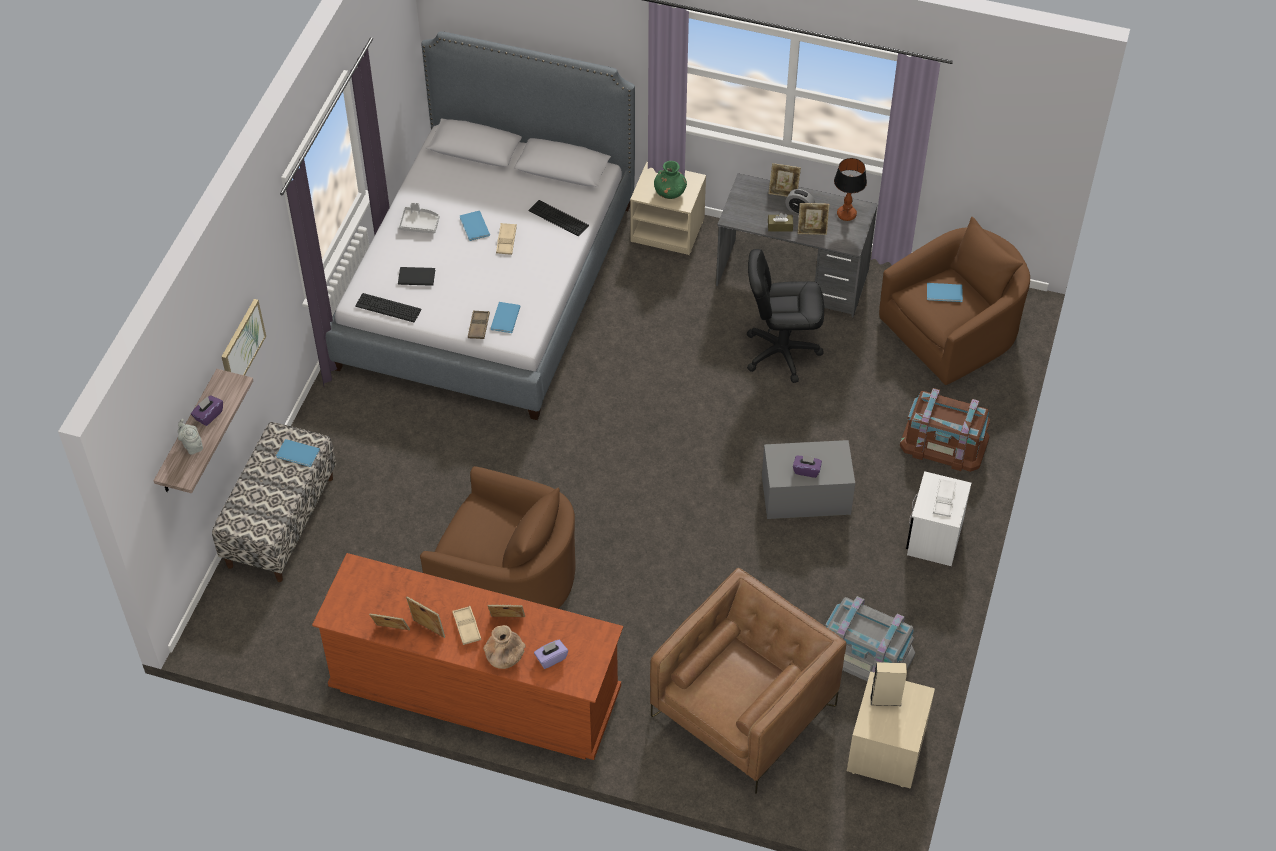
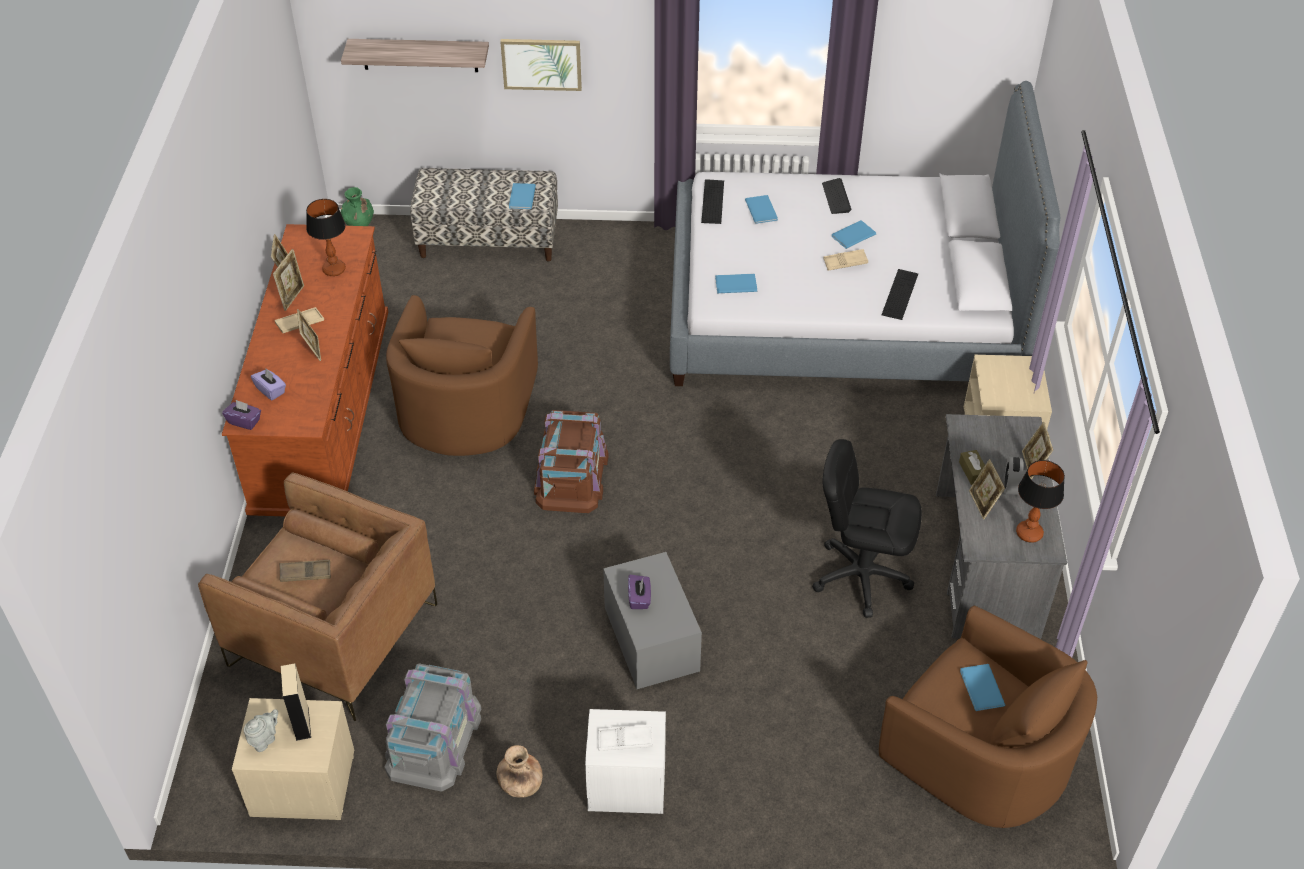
camera: 75 degrees right, 5 degrees down
(192, 445) = (392, 49): grey teapot -> grey teapot (265, 739)
(208, 415) = (430, 50): purple tissue box -> purple tissue box (244, 421)
(399, 592) = (333, 269): none -> table lamp
(415, 276) = (762, 209): black book -> blue book
(419, 224) = (836, 197): grey tray -> keyboard
(478, 327) = (715, 268): brown tray -> brown tray (305, 573)
(505, 658) = (266, 357): brown vase -> brown vase (520, 785)
(670, 193) = (1003, 385): green vase -> green vase (359, 224)
(781, 352) = (861, 576): black office chair -> black office chair turned 60 degrees counterclockwise
(944, 442) = (785, 772): brown storage box -> brown storage box (571, 475)

